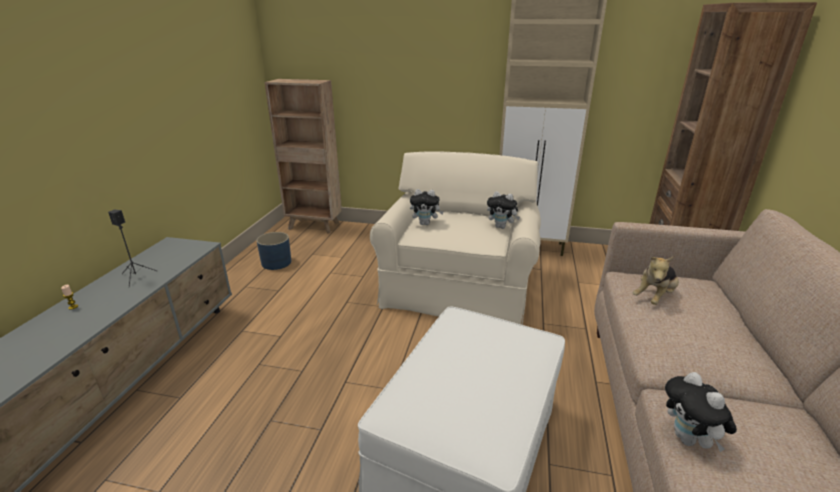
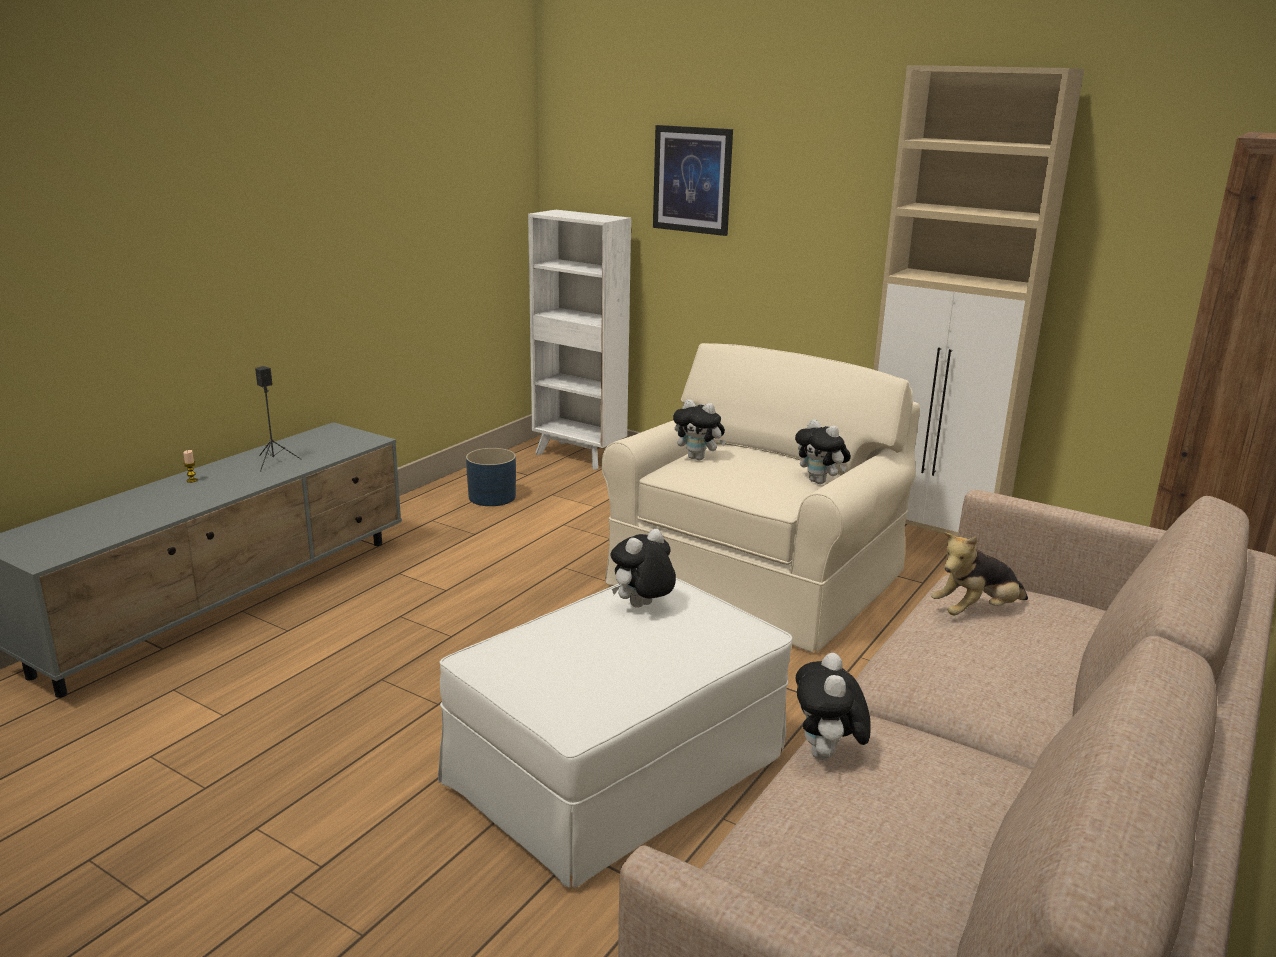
camera: 20 degrees right, 5 degrees down
(314, 226) = (579, 456): brown bookcase -> white bookcase
(368, 54) = (692, 180): none -> picture
(469, 340) = (642, 607): none -> plush toy

